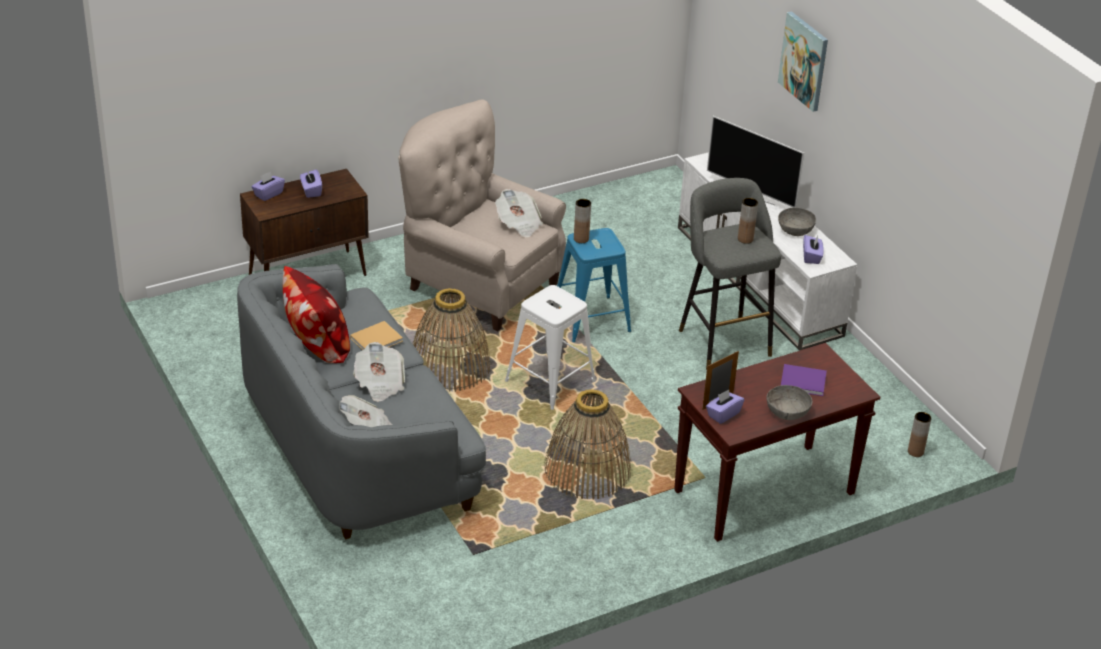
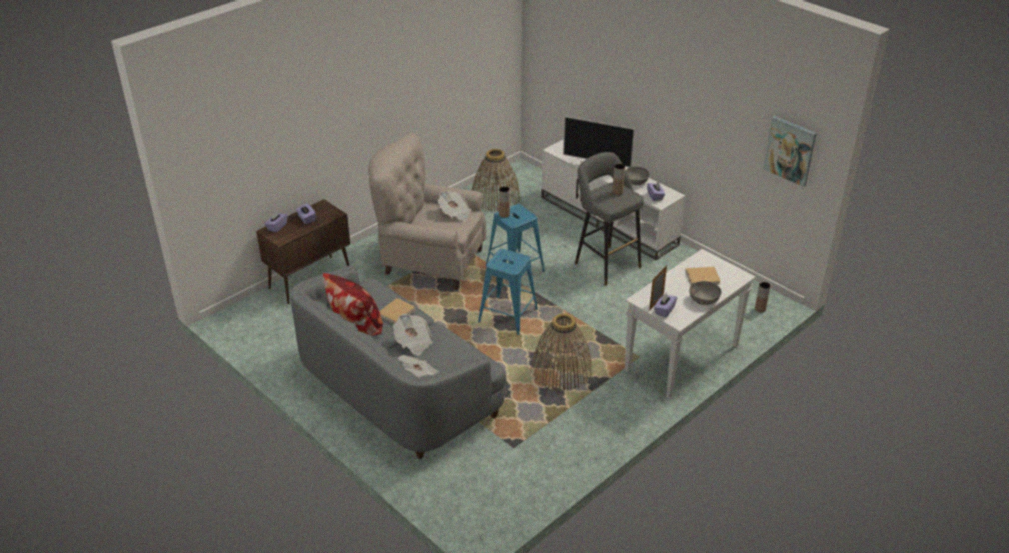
camera: 15 degrees left, 0 degrees up
(449, 366) = (436, 320): basket -> basket (495, 198)
(549, 381) = (507, 315): white stool -> blue stool
(763, 494) = (681, 359): brown console table -> white console table
(804, 61) = (624, 67): picture -> picture (790, 150)
(804, 382) = (703, 277): purple book -> beige book

